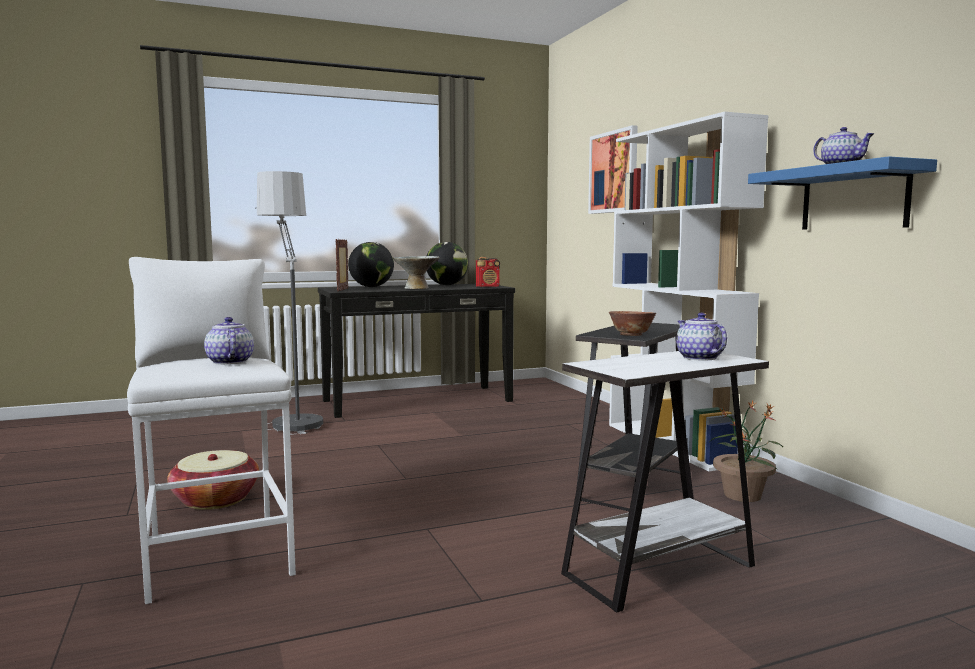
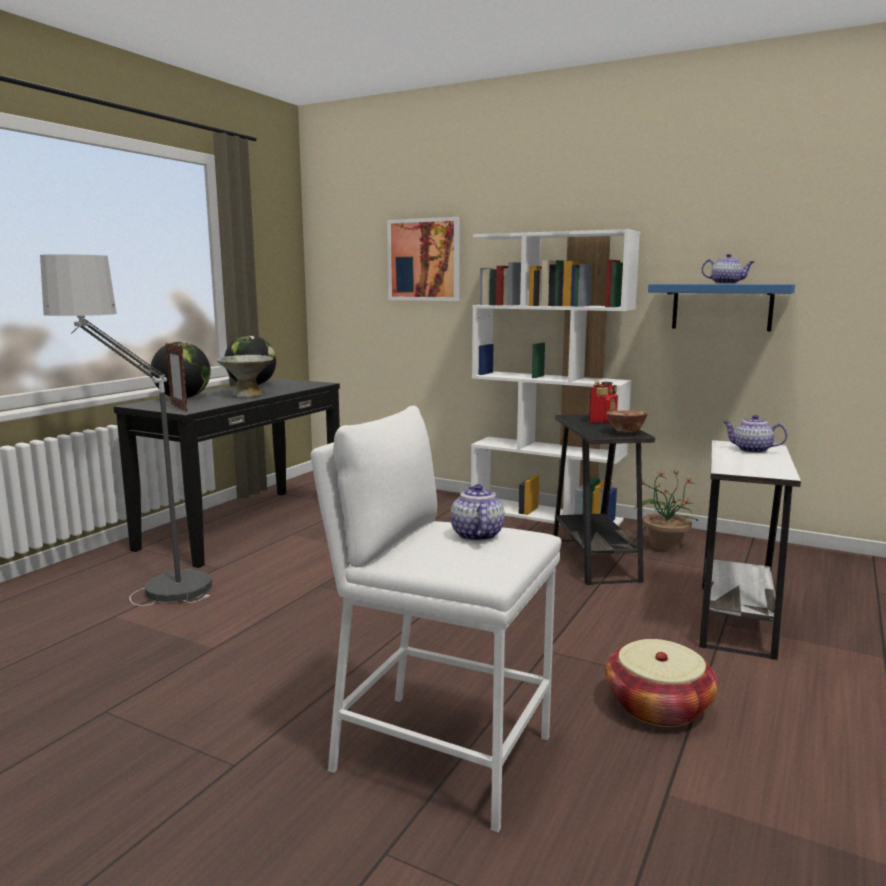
camera: 40 degrees left, 5 degrees up
(215, 499) = (296, 704): basket -> basket (658, 706)
(229, 362) = (476, 535): teapot -> teapot turned 60 degrees clockwise
(488, 286) = (308, 384): radio -> radio (603, 420)

